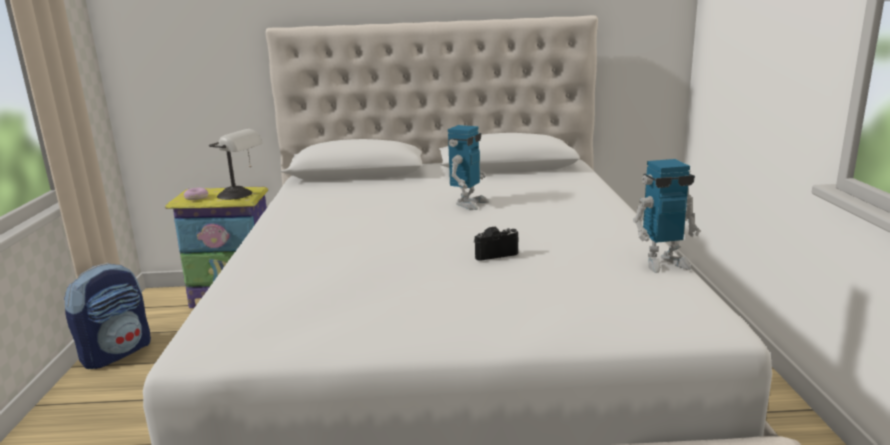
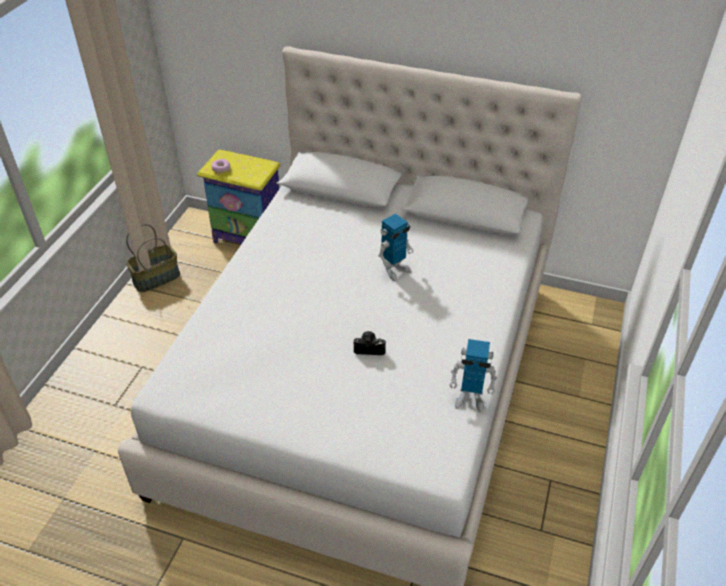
camera: 20 degrees right, 25 degrees up
(117, 352) = (156, 278): backpack -> basket
(241, 195) = (255, 173): table lamp -> none

